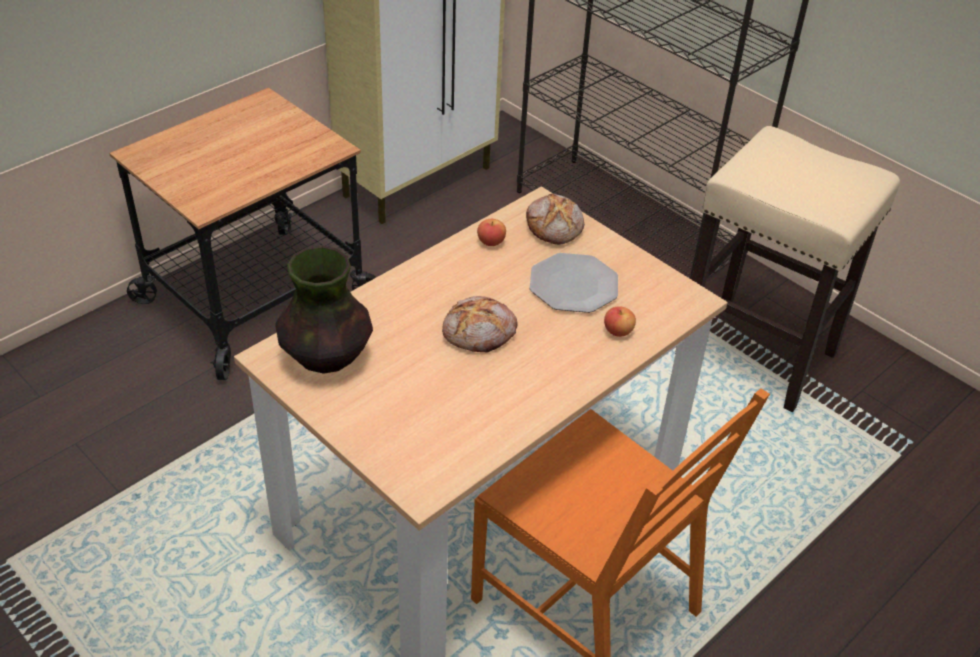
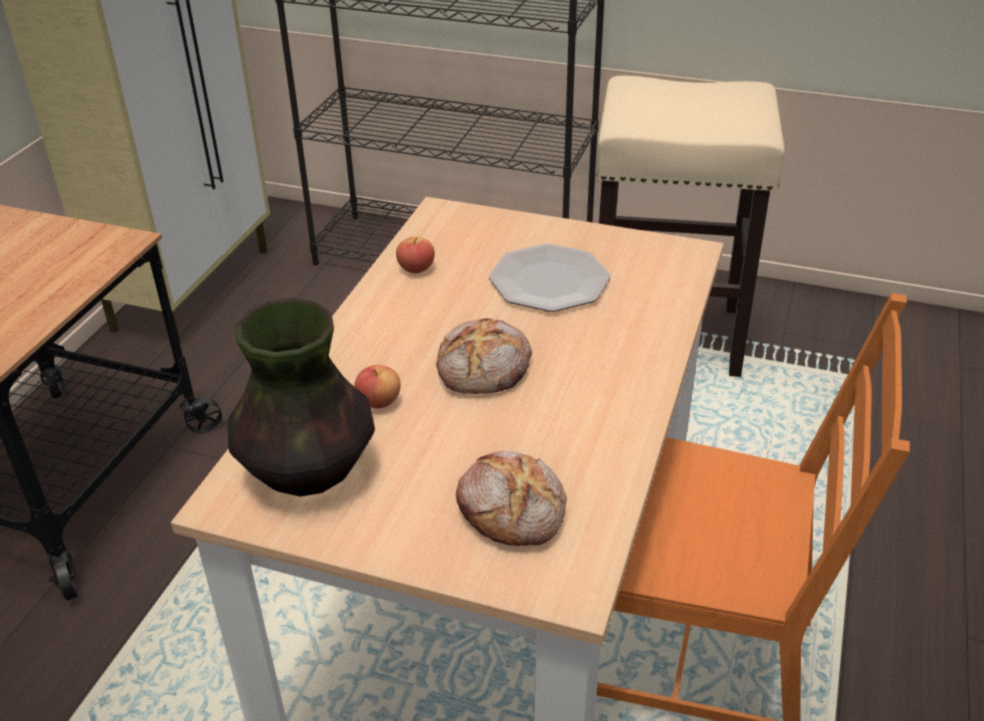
camera: 25 degrees left, 5 degrees down
(555, 227) = (477, 230): bread -> bread (513, 509)
(618, 331) = (640, 310): apple -> apple (379, 401)

